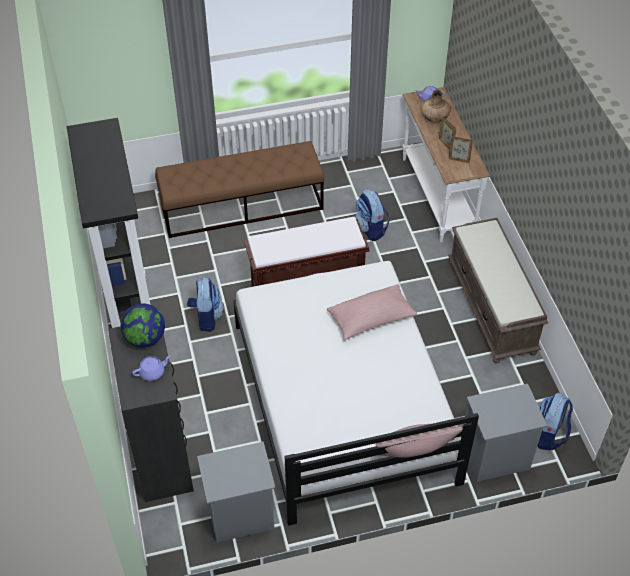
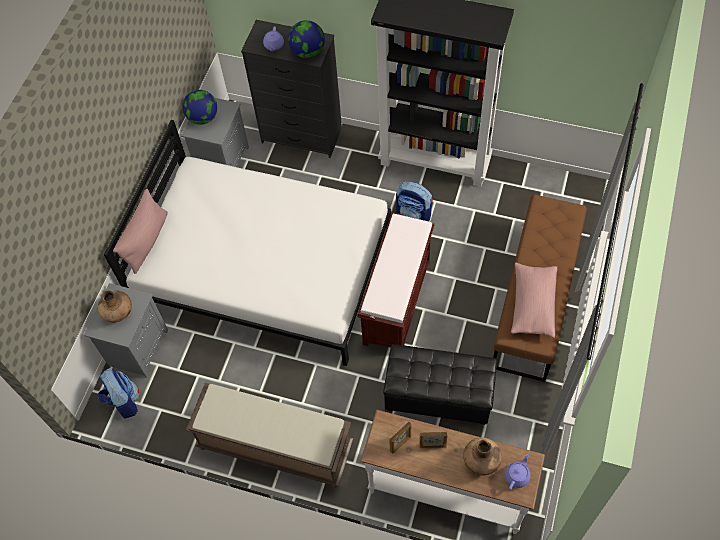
camera: 125 degrees right, 10 degrees up
(238, 479) = (203, 118): none -> globe
(370, 229) = (438, 397): backpack -> black ottoman
(371, 319) = (285, 280): pink pillow -> pink pillow (532, 304)
(505, 411) = (118, 312): none -> brown vase

